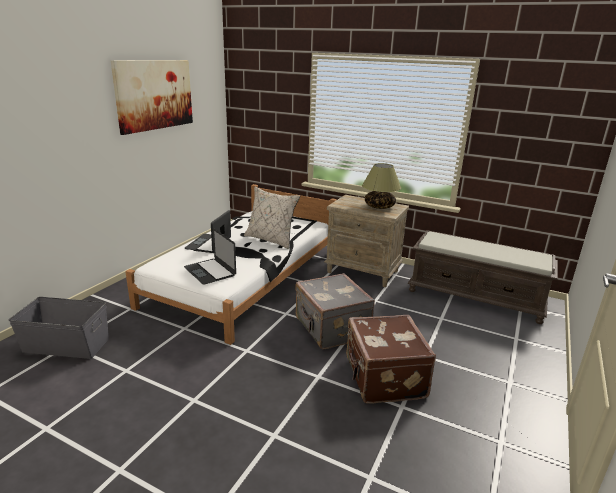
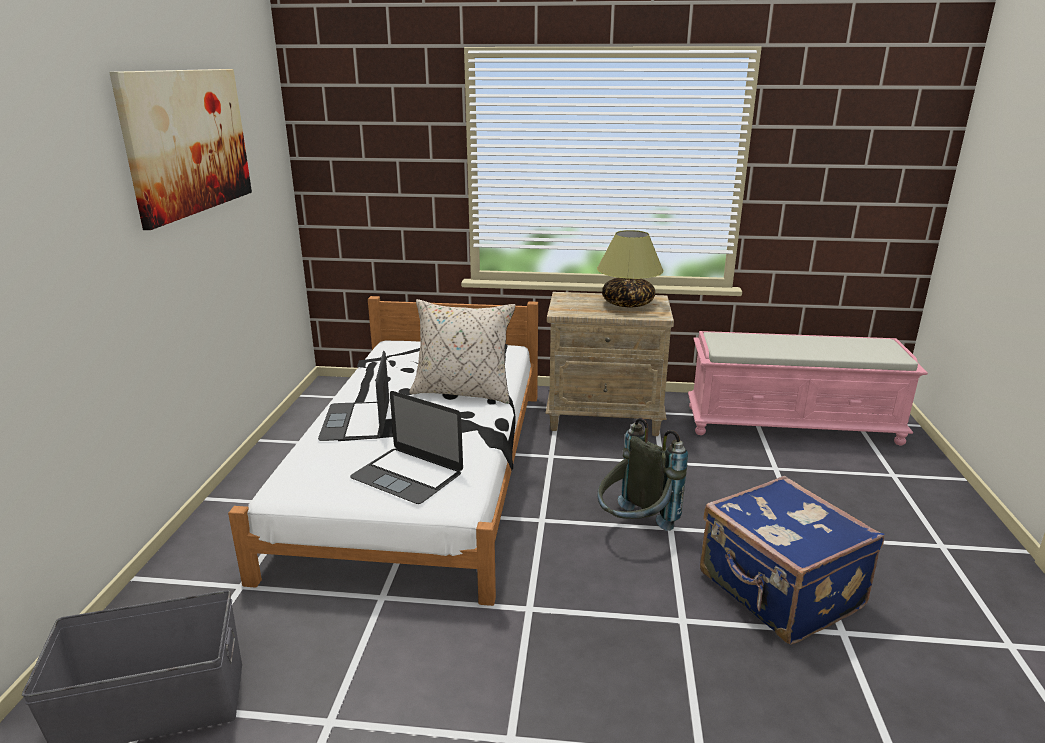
camera: 20 degrees left, 0 degrees up
(330, 328) = (634, 528): grey suitcase -> grey backpack
(383, 378) = (778, 592): brown suitcase -> blue suitcase
(475, 298) = (792, 424): brown bench -> pink bench

